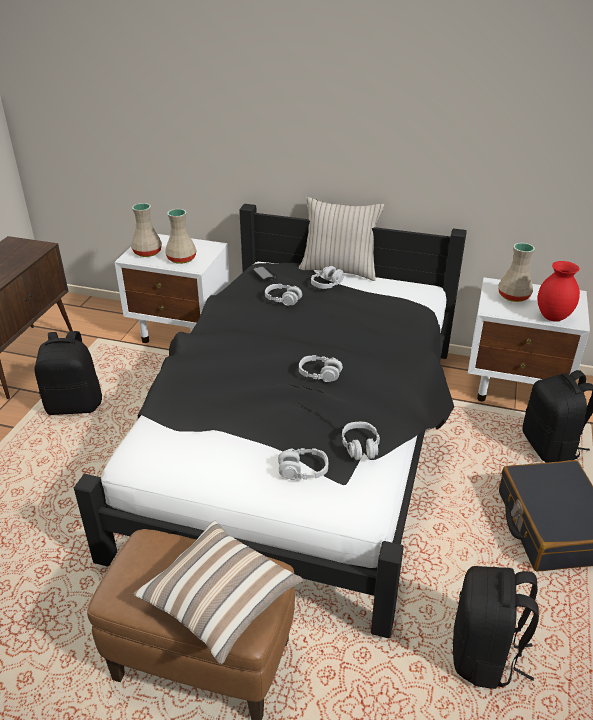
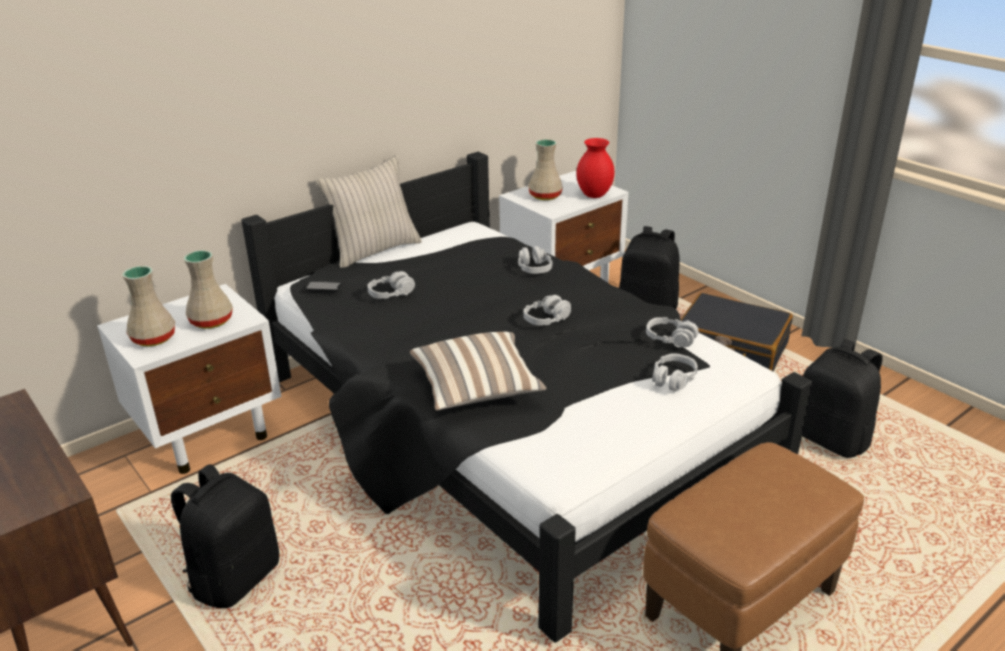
camera: 55 degrees left, 5 degrees down
(219, 601) = (793, 491): pillow -> pillow (477, 389)
(327, 284) = (397, 263): grey headphones -> grey headphones (534, 268)

